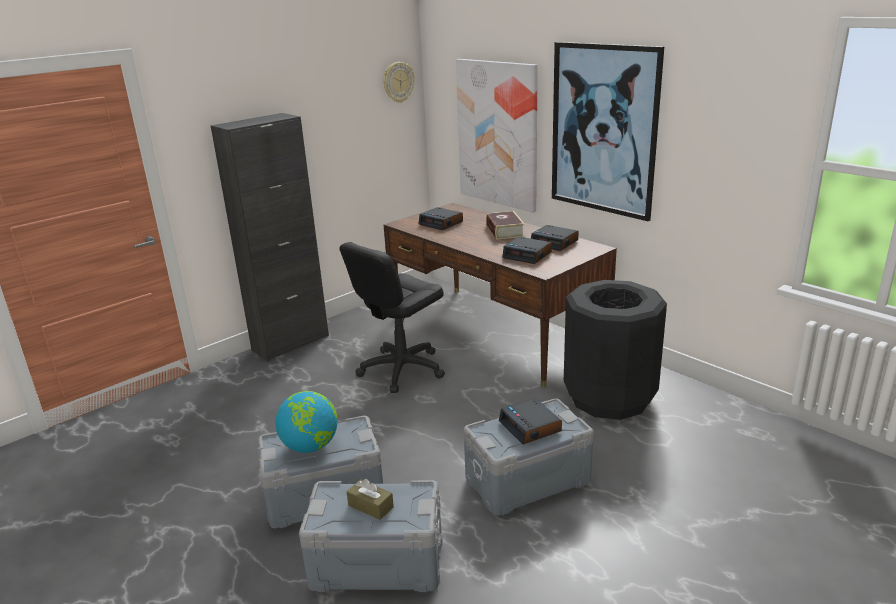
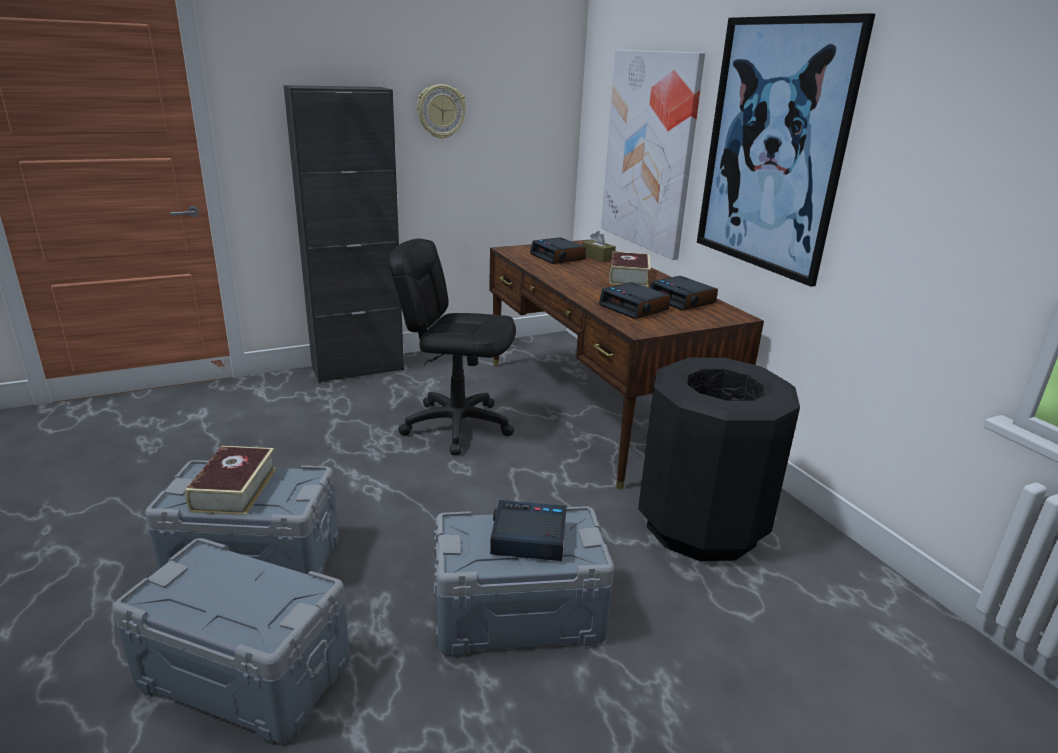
camera: 15 degrees right, 0 degrees up
(310, 446) = (234, 489): globe -> book
(370, 506) = (232, 593): brown tissue box -> brown tissue box (597, 257)
(398, 82) = (547, 77): wall clock -> wall clock (441, 111)
(401, 369) = (457, 425): black office chair -> black office chair turned 45 degrees clockwise
(530, 427) = (528, 538): alarm clock -> alarm clock turned 105 degrees clockwise

